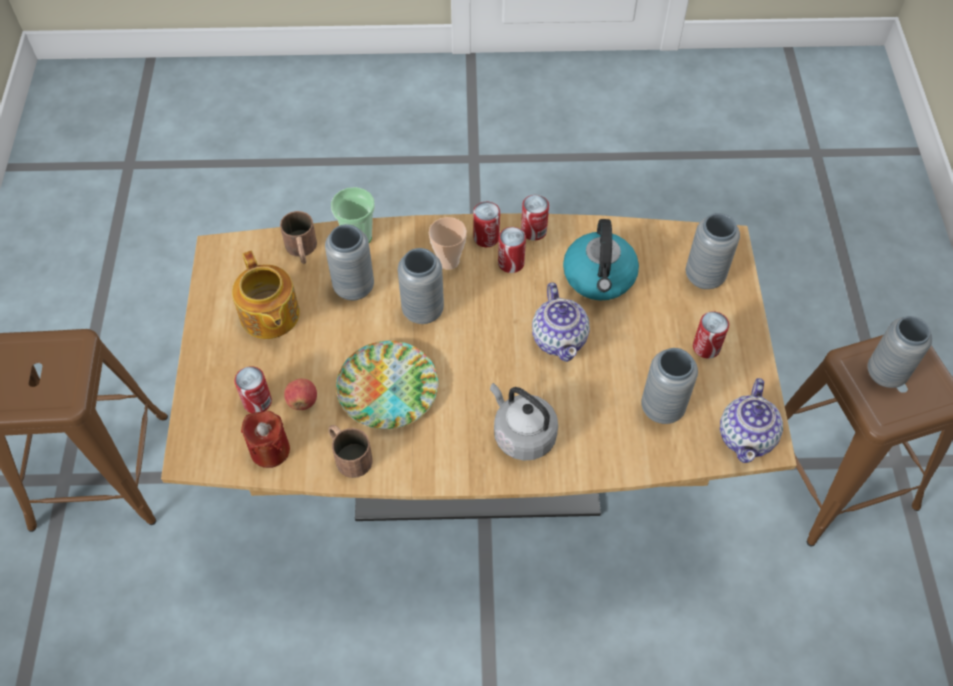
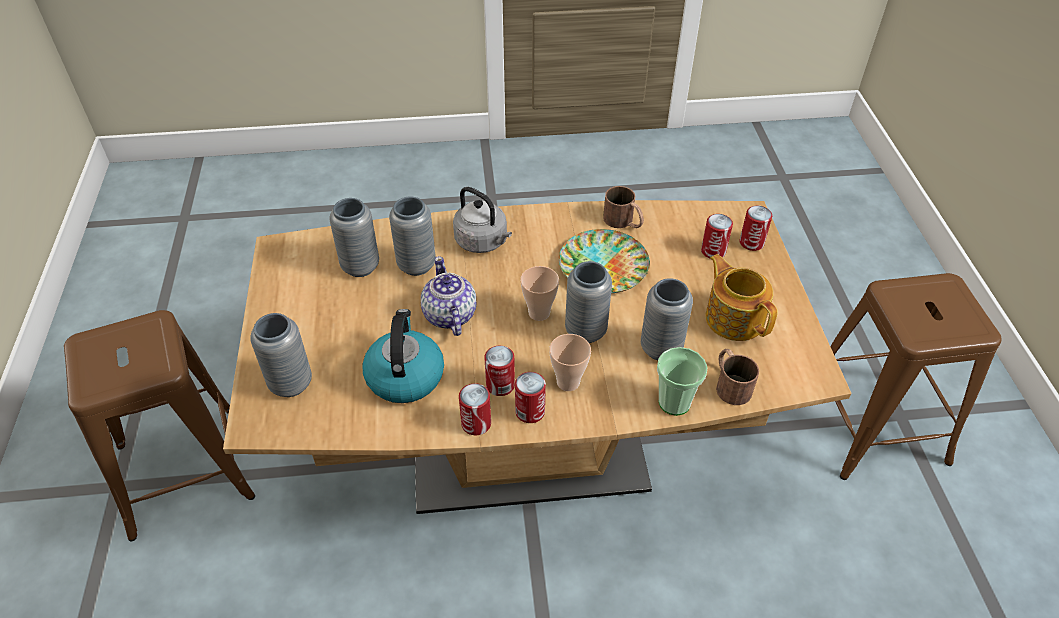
camera: 175 degrees right, 10 degrees down
(270, 450) = (687, 221): red candle -> none
(302, 401) = (674, 253): apple -> none
(467, 335) = (539, 313): none -> cup
(706, 347) = (307, 317): can -> can (751, 243)
(747, 436) = (291, 252): teapot -> none
(885, 374) = (131, 360): grey vase -> grey vase (416, 265)

